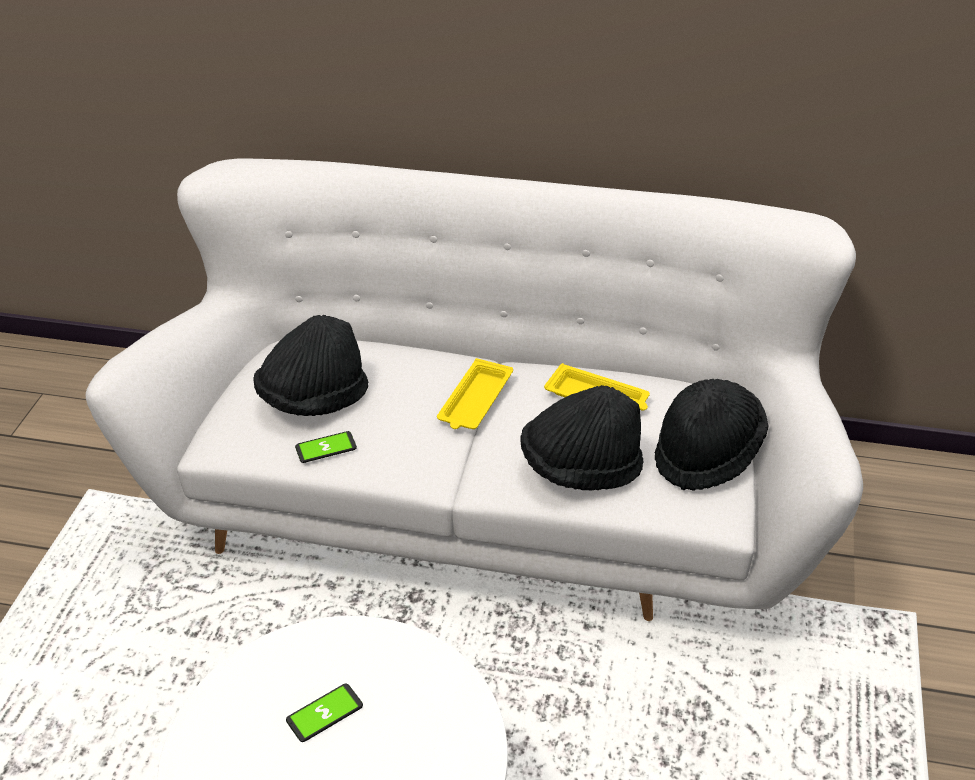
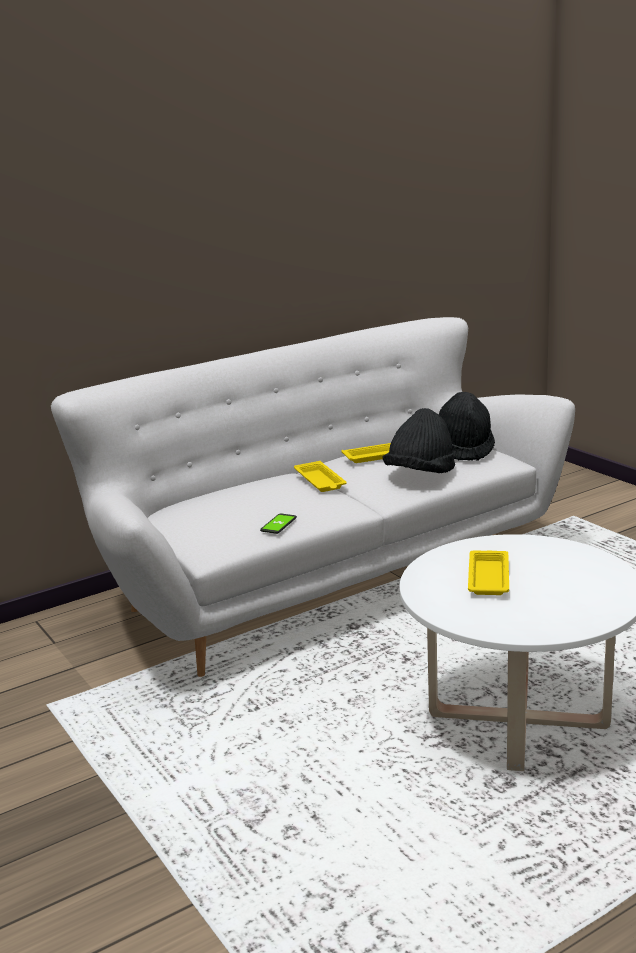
camera: 45 degrees left, 20 degrees down
(314, 398) = (230, 515): black hat -> none
(324, 713) = (488, 577): phone -> yellow tray

